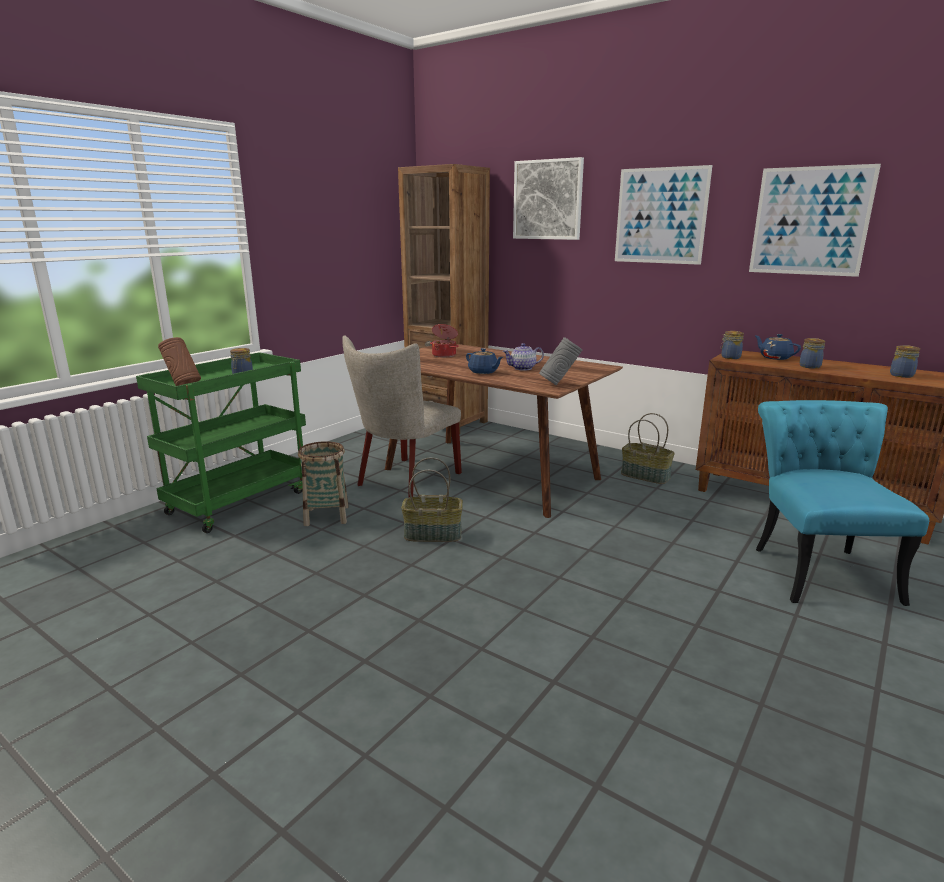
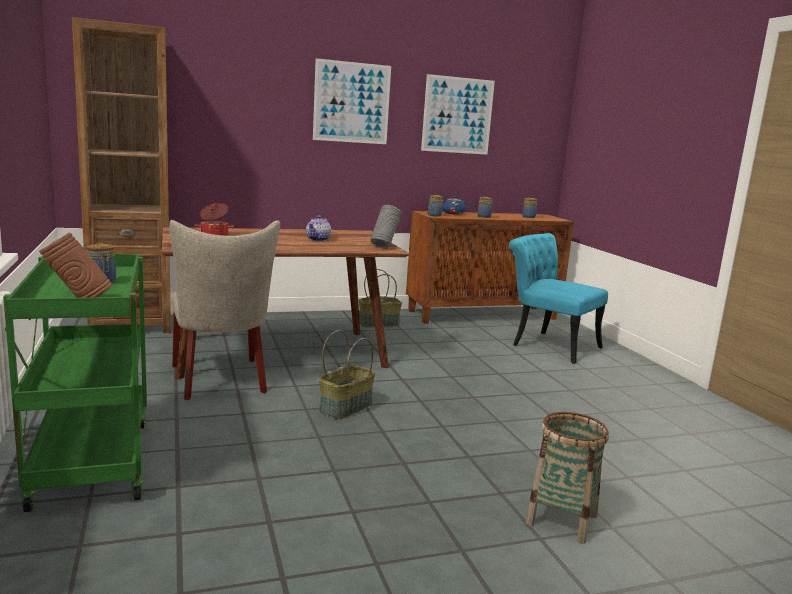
camera: 55 degrees left, 5 degrees down
(326, 516) = (226, 432): basket -> basket (561, 520)
(483, 372) = (302, 246): blue teapot -> none
(548, 200) = (239, 77): picture -> none

